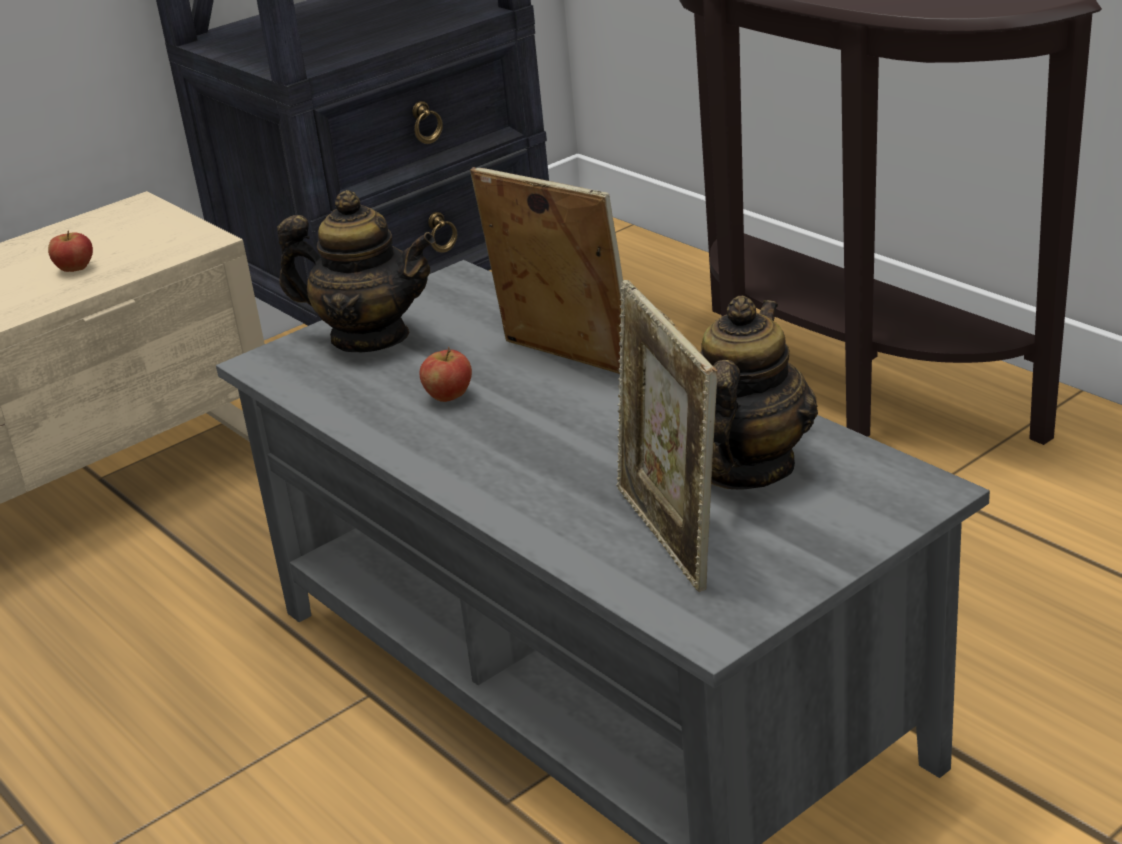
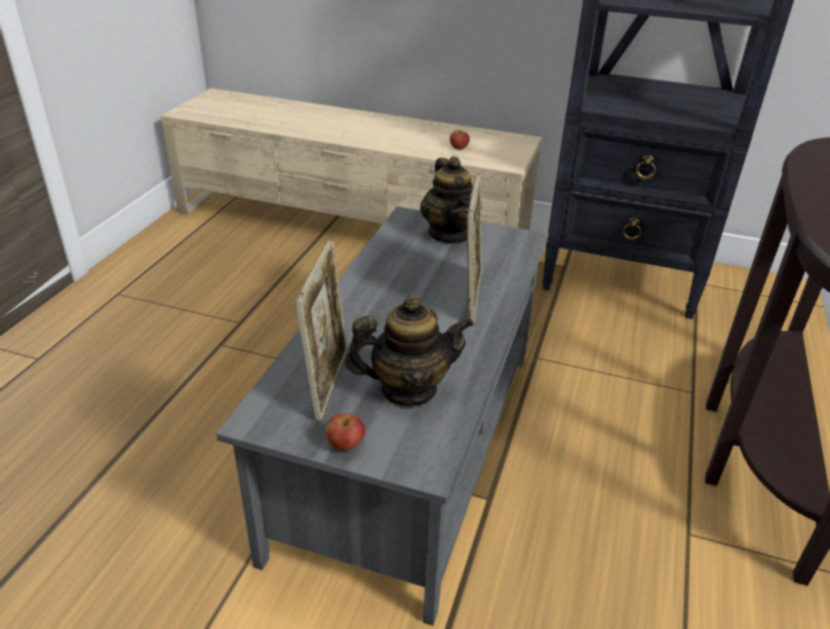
camera: 55 degrees right, 5 degrees up
(448, 396) = (413, 273): apple -> apple (345, 444)
(669, 536) = (327, 382): picture frame -> picture frame turned 150 degrees clockwise

